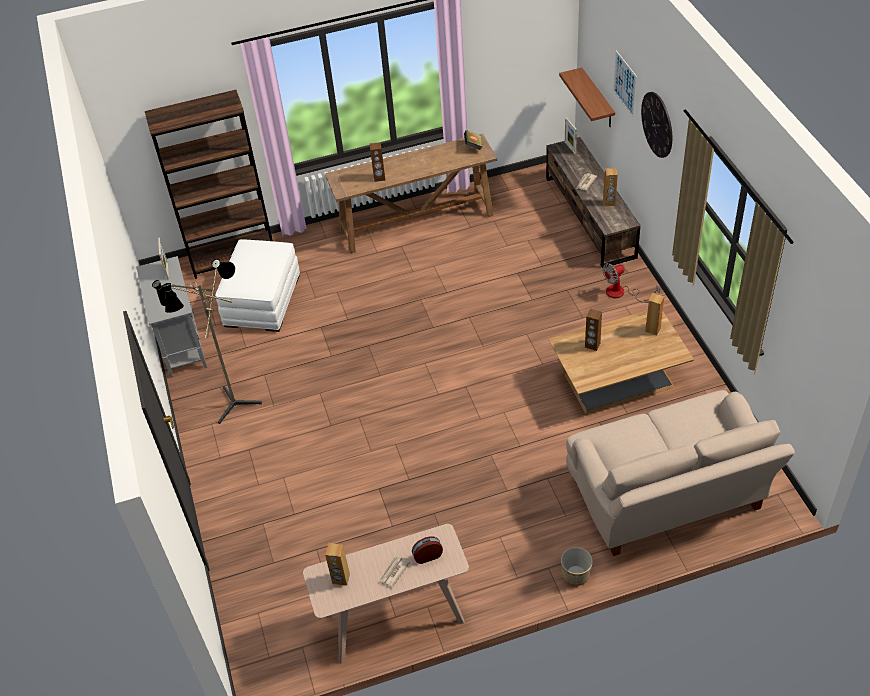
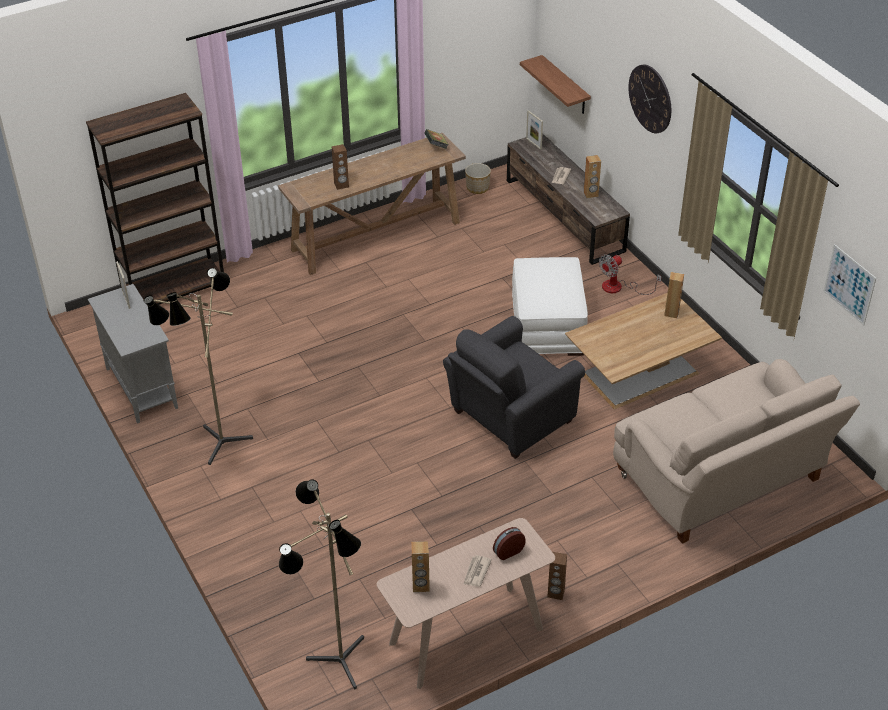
camera: 15 degrees left, 5 degrees down
(262, 300) = (222, 332): white ottoman -> white ottoman (547, 325)
(274, 629) = (335, 665): none -> floor lamp
(487, 411) = (508, 418): none -> grey armchair
(575, 575) = (648, 567): planter -> planter (477, 188)
(592, 345) = (613, 334): brown speaker -> brown speaker (556, 593)
(625, 83) = (604, 62): picture -> picture (849, 284)

